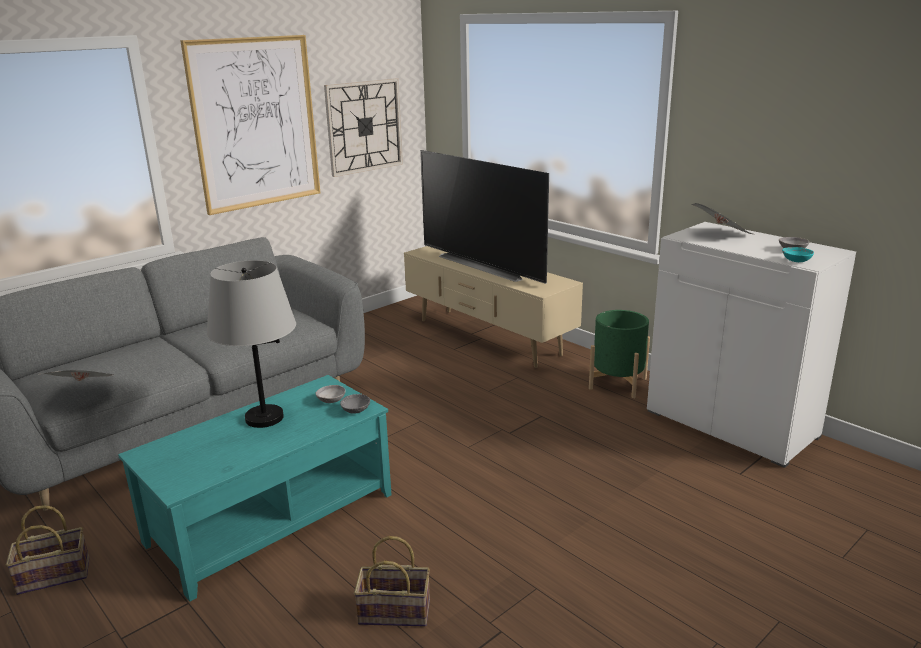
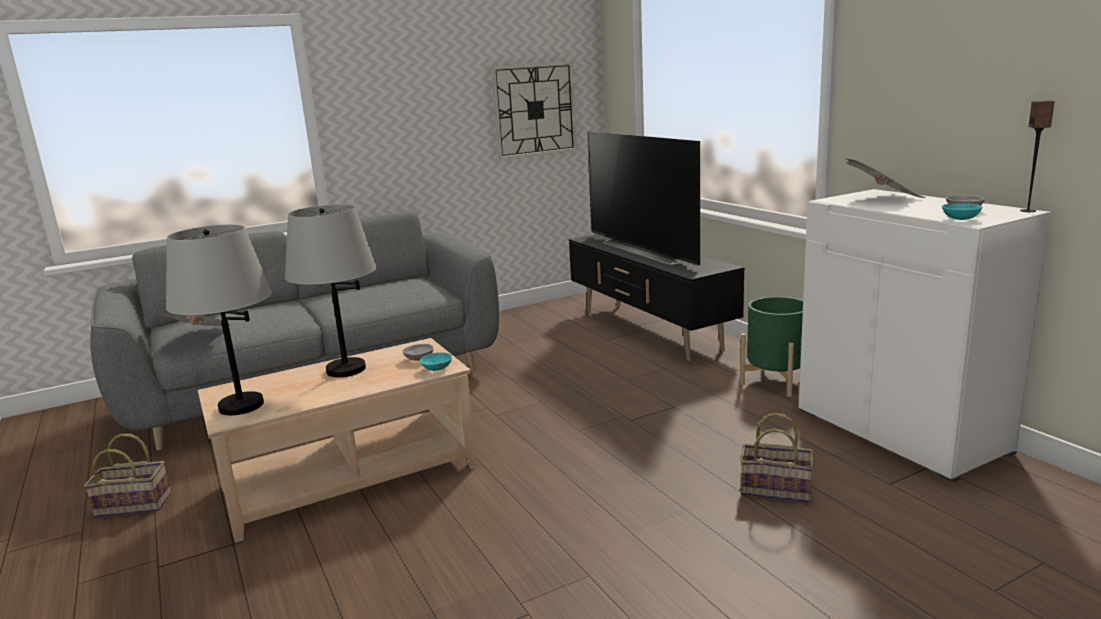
camera: 15 degrees right, 5 degrees down
(180, 470) = (240, 406): none -> grey table lamp
(255, 123) = (417, 102): picture -> none
(271, 517) = (350, 476): turquoise coffee table -> beige coffee table
(356, 410) = (437, 369): grey bowl -> turquoise bowl
(396, 611) = (426, 578): basket -> basket (777, 489)
(488, 338) = (649, 331): beige tv stand -> black tv stand
(840, 250) = (1028, 211): none -> speaker

